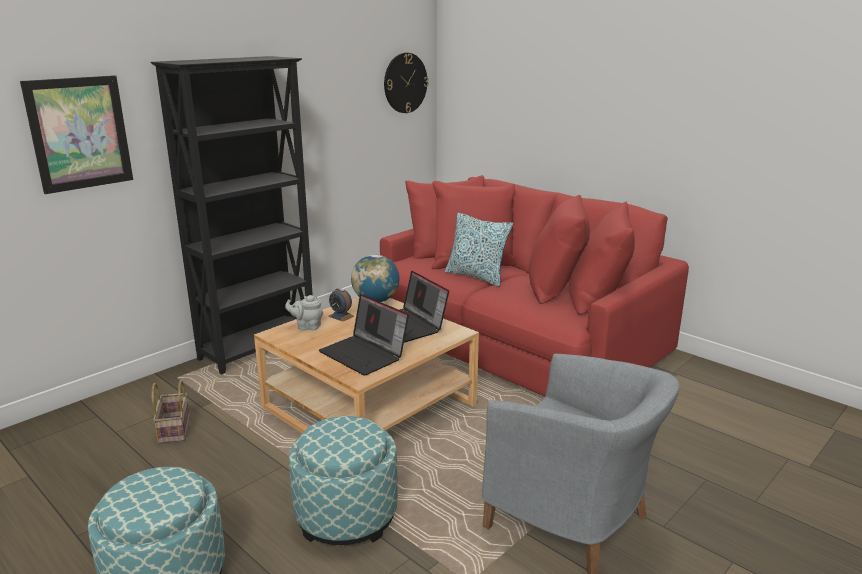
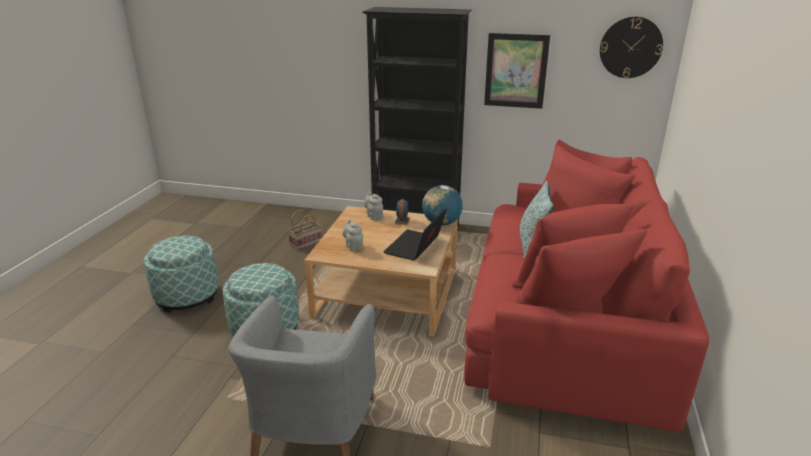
camera: 60 degrees right, 5 degrees up
(80, 133) = (327, 48): picture -> picture (516, 71)
(365, 354) = (354, 246): laptop -> grey teapot

